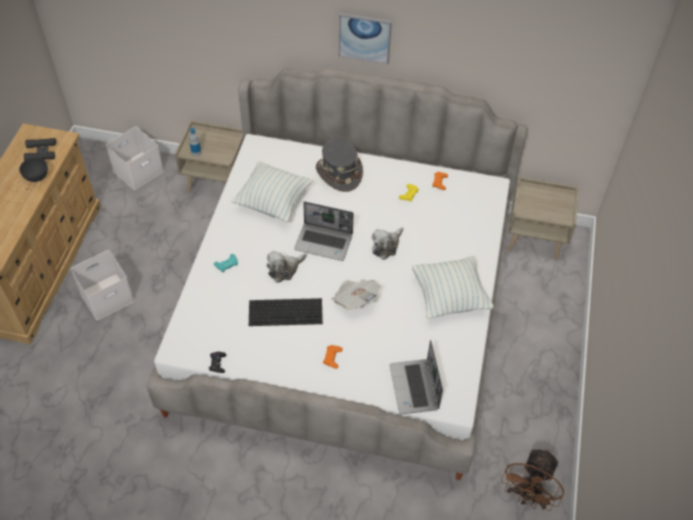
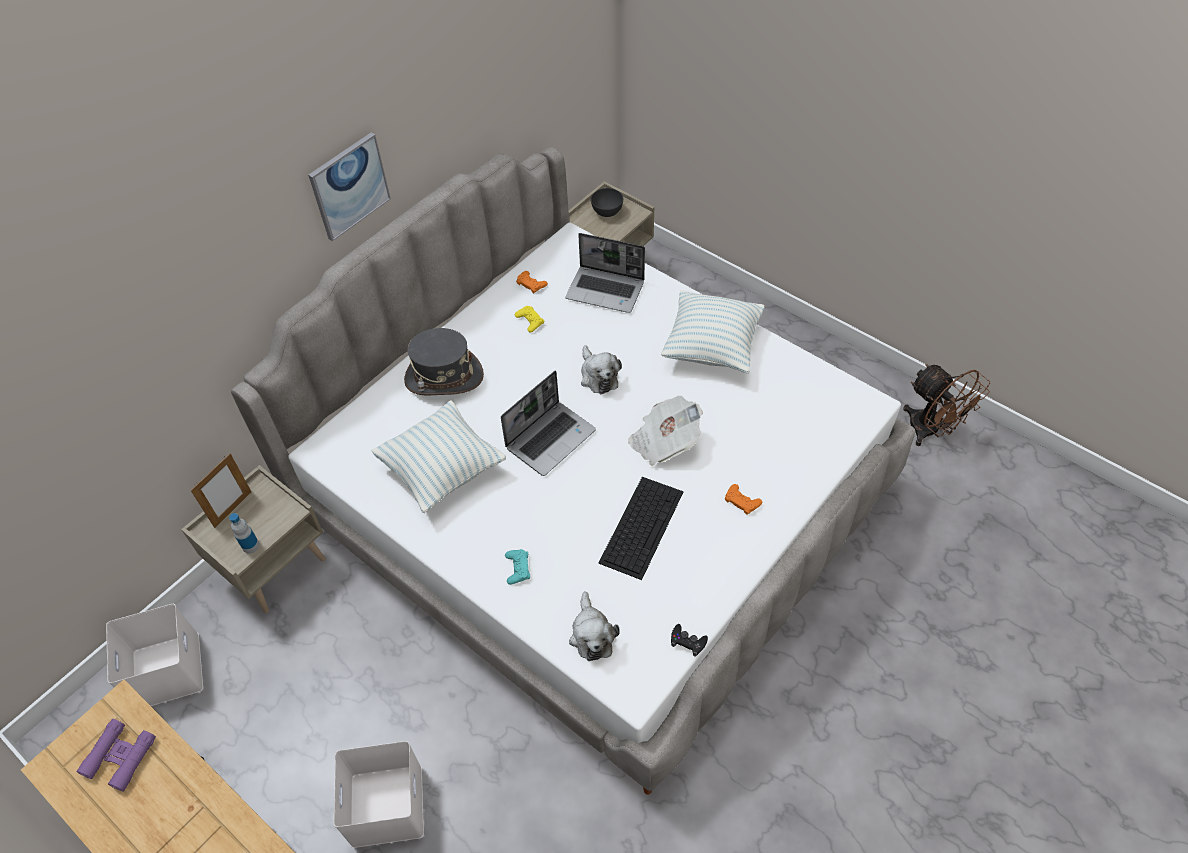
camera: 60 degrees left, 0 degrees up
(37, 177) = (175, 781): grey bowl -> grey bowl (607, 212)
(41, 152) = (120, 757): black binoculars -> purple binoculars
(214, 134) = (233, 509): none -> picture frame
(284, 269) = (569, 501): plush toy -> plush toy (592, 634)
(415, 388) = (827, 433): laptop -> laptop (606, 290)

